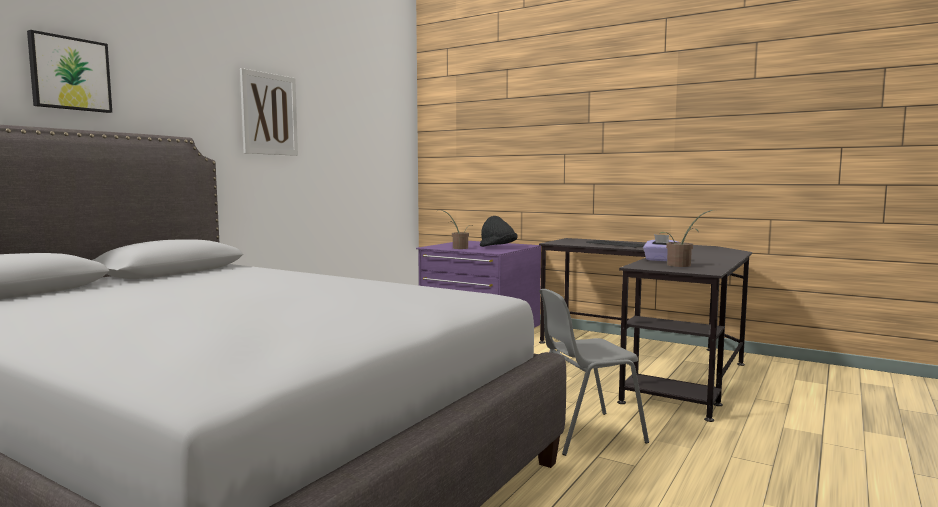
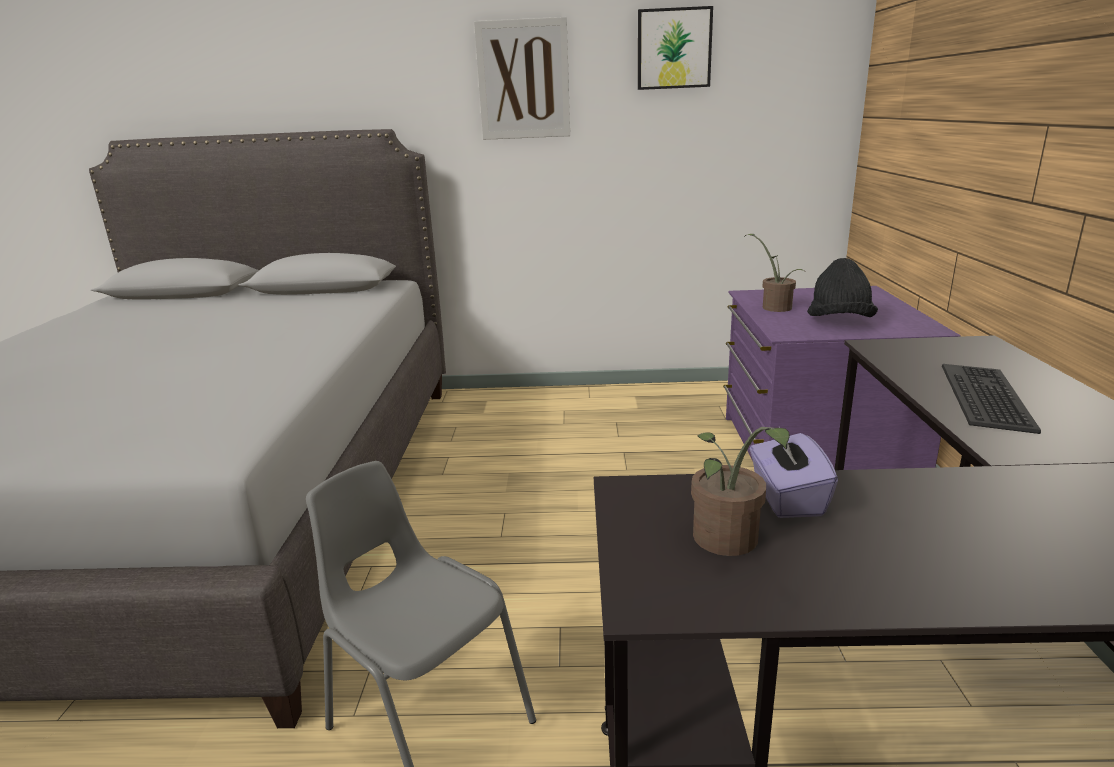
camera: 60 degrees right, 15 degrees up
(70, 74) = (274, 72): picture -> picture (673, 49)

